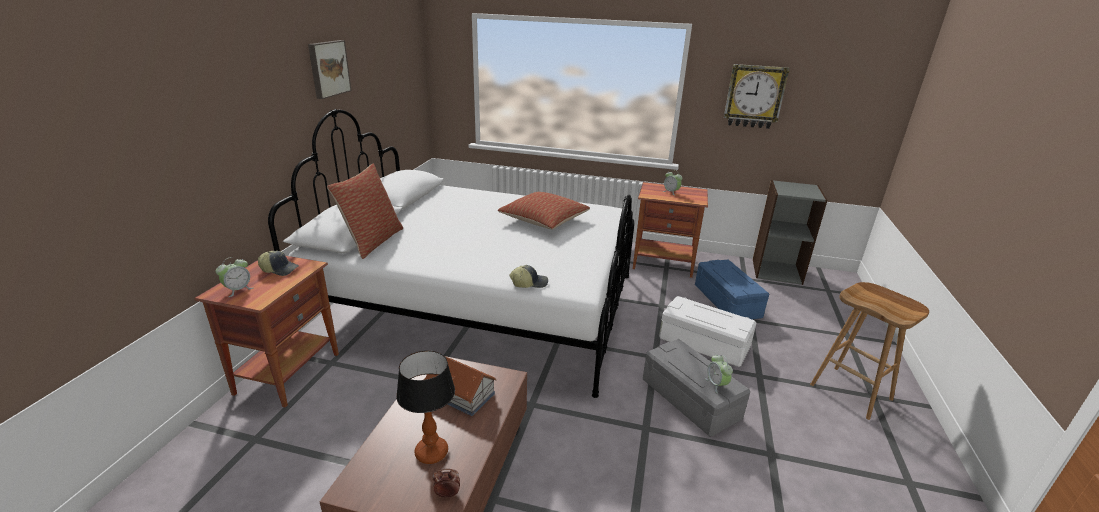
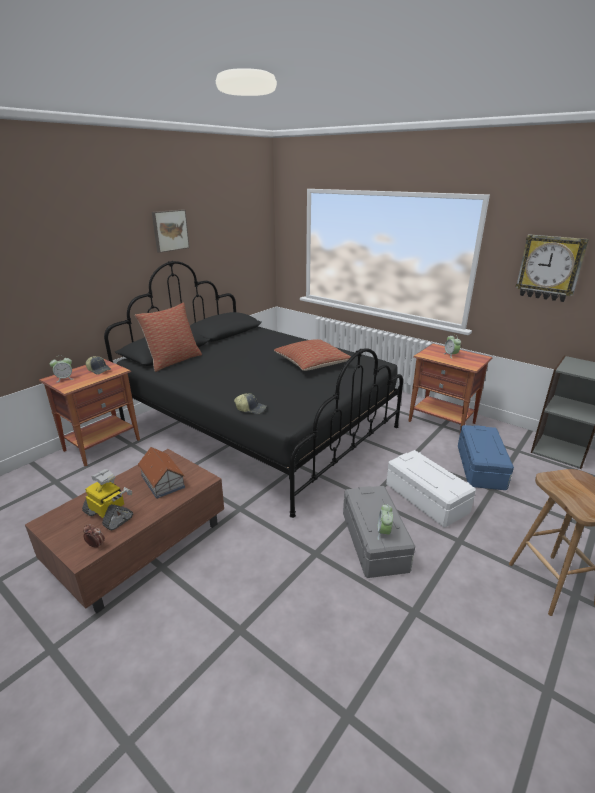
camera: 25 degrees right, 0 degrees up
(431, 453) = (110, 515): table lamp -> toy robot
(480, 304) = (259, 425): white bed -> black bed

